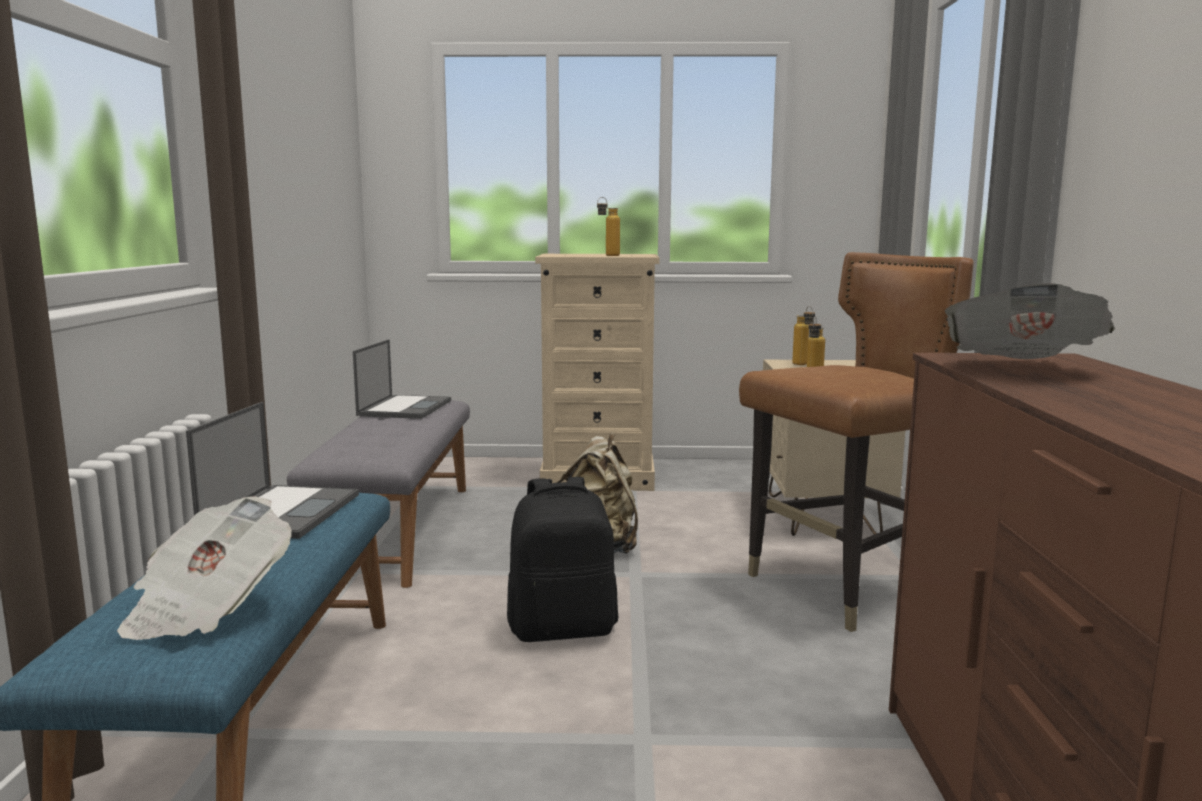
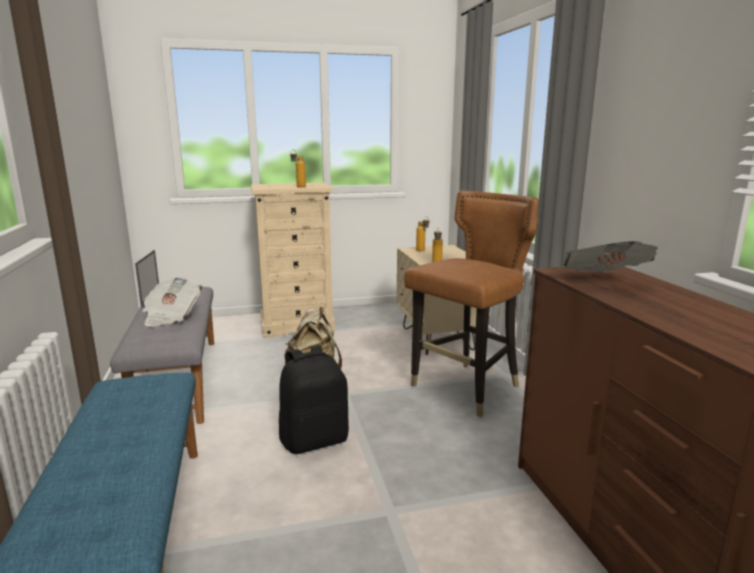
camera: 15 degrees left, 5 degrees up
(207, 608) = (114, 493): newspaper -> newspaper (170, 317)
(282, 512) = (128, 398): laptop -> none

